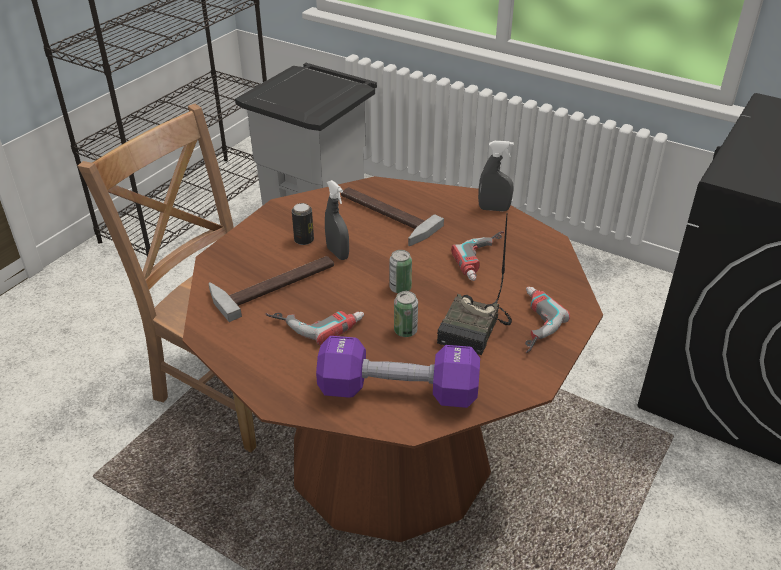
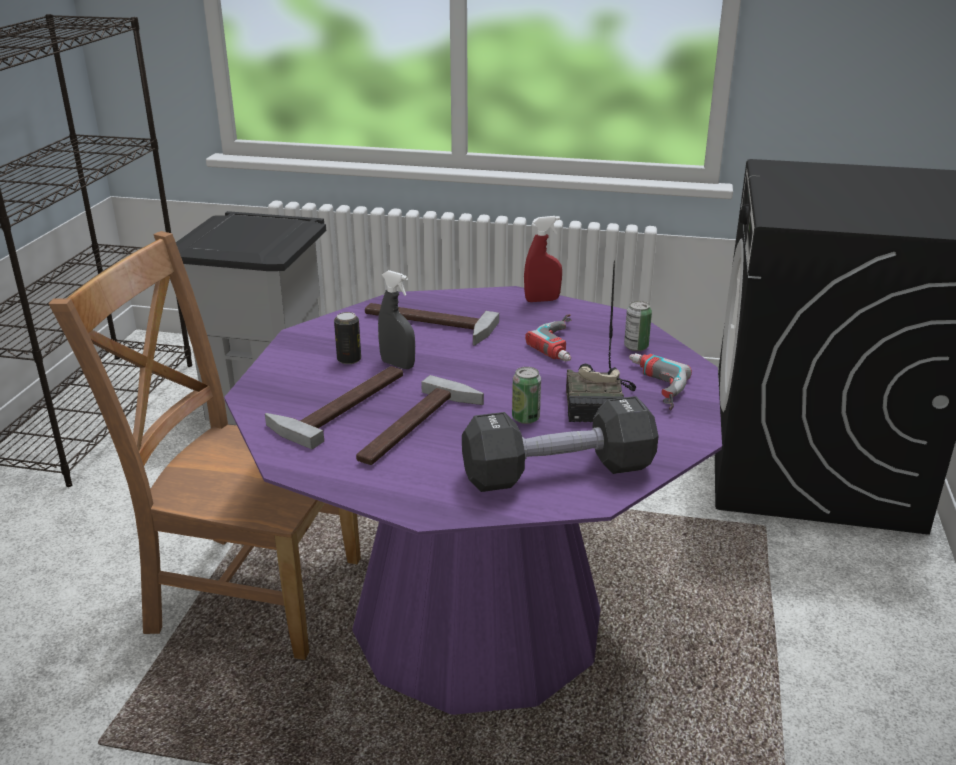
camera: 20 degrees left, 10 degrees down
(316, 320) = (417, 428): power drill -> hammer
(390, 456) = (477, 620): brown dining table -> purple dining table
(398, 392) = (558, 473): purple dumbbell -> black dumbbell
(400, 288) = (492, 383): can -> can (636, 347)
(494, 209) = (542, 300): grey spray bottle -> red spray bottle

